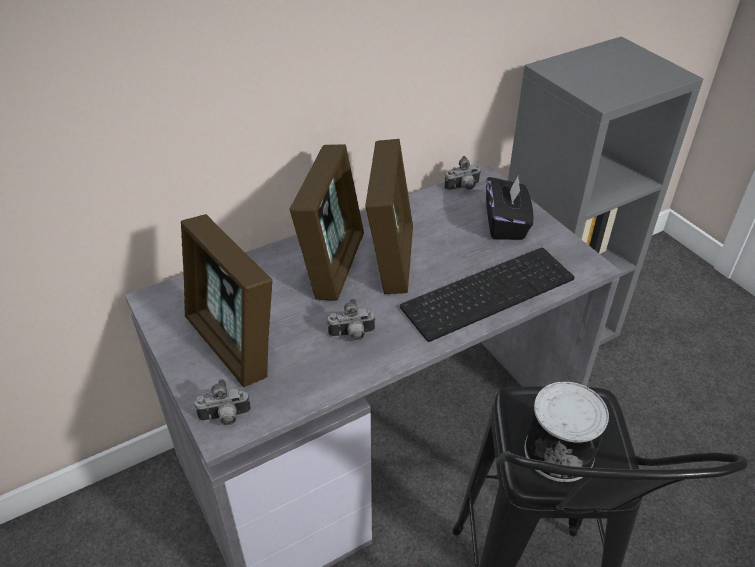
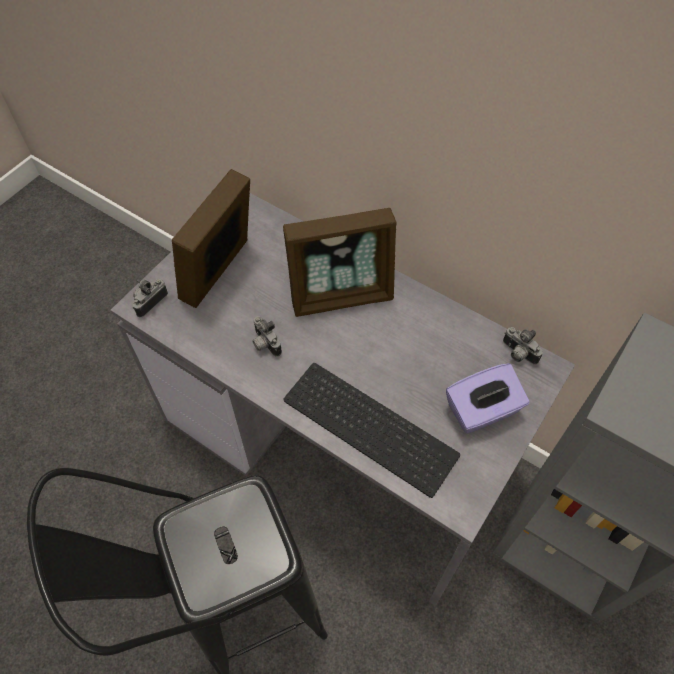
camera: 65 degrees right, 15 degrees up
(225, 418) = (149, 302): camera -> camera turned 75 degrees clockwise
(391, 258) = (373, 334): picture frame -> none
(506, 224) = (482, 411): black tissue box -> purple tissue box
(559, 450) = (210, 542): can -> none

